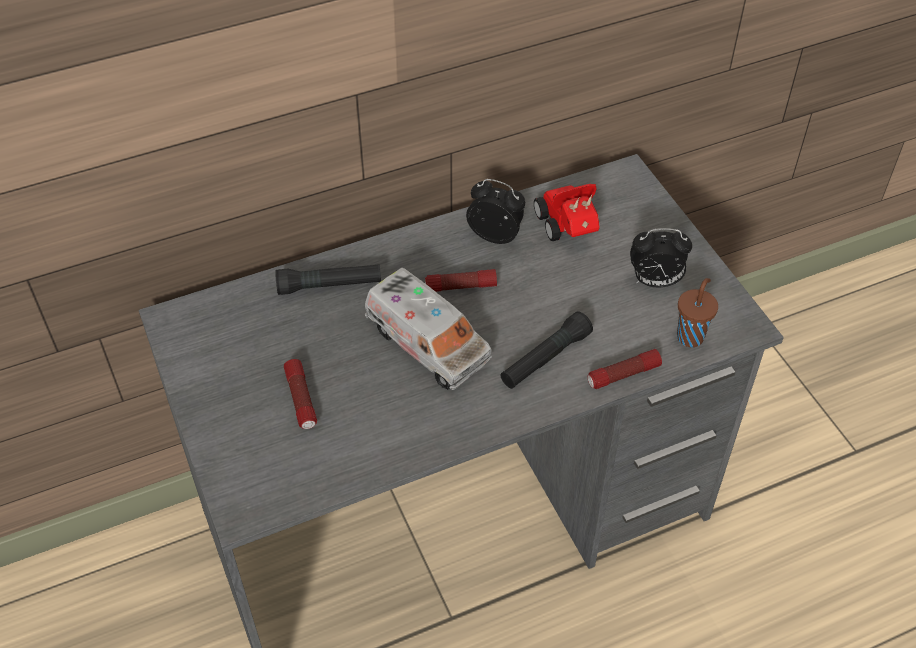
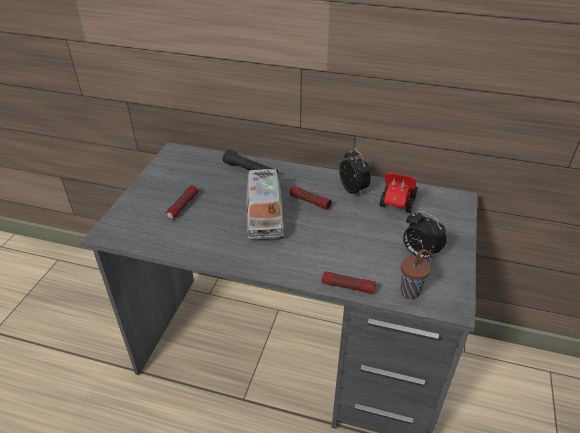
camera: 40 degrees right, 10 degrees down
(545, 359) = (314, 255): black flashlight -> none

